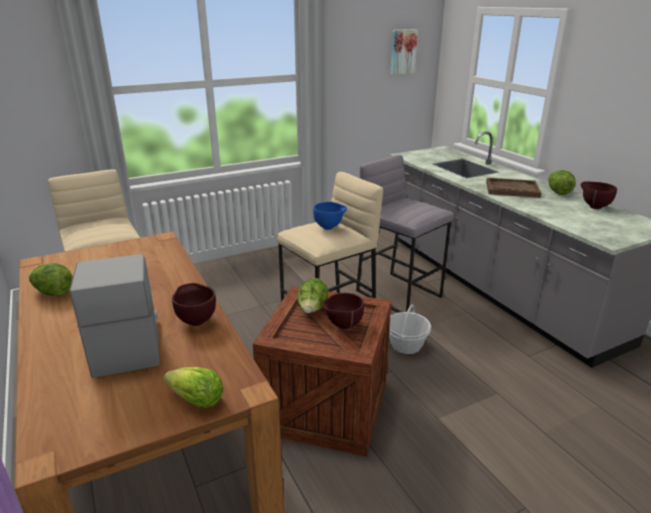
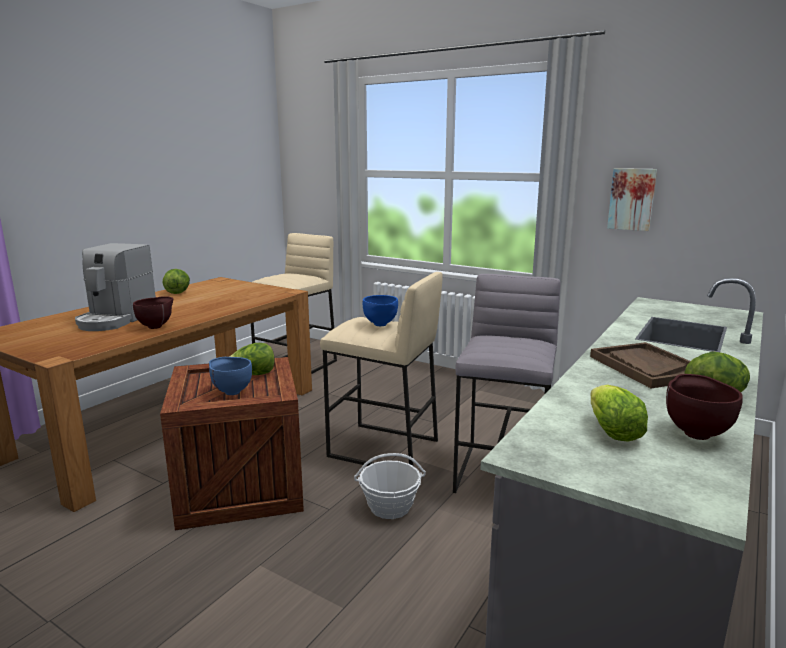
camera: 60 degrees right, 10 degrees down
(127, 343) = (116, 319): coffee machine -> coffee machine turned 150 degrees clockwise
(197, 401) = (43, 349): lettuce -> lettuce (612, 432)
(342, 326) = (231, 392): brown bowl -> blue bowl
(402, 51) = (735, 153): picture -> picture (632, 199)

